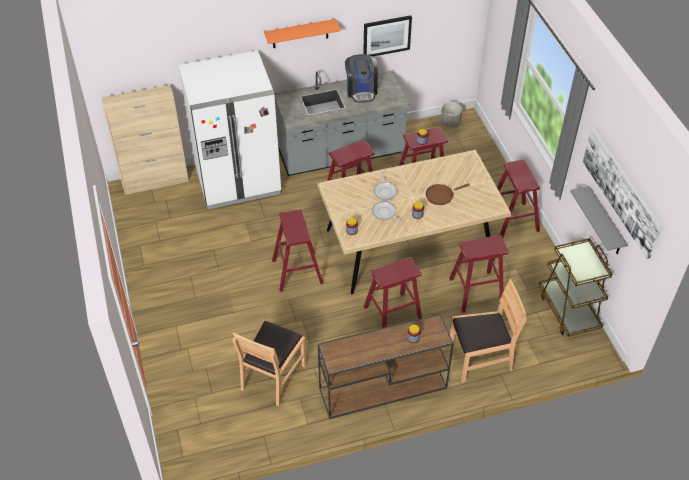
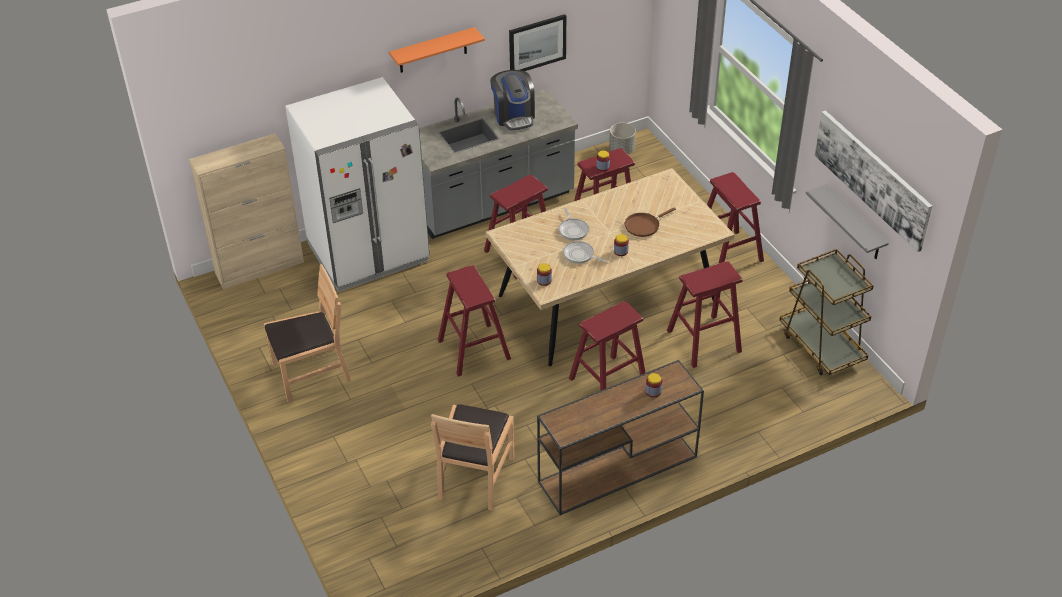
camera: 10 degrees left, 5 degrees down
(480, 358) = (728, 417): brown chair -> brown chair (311, 373)

